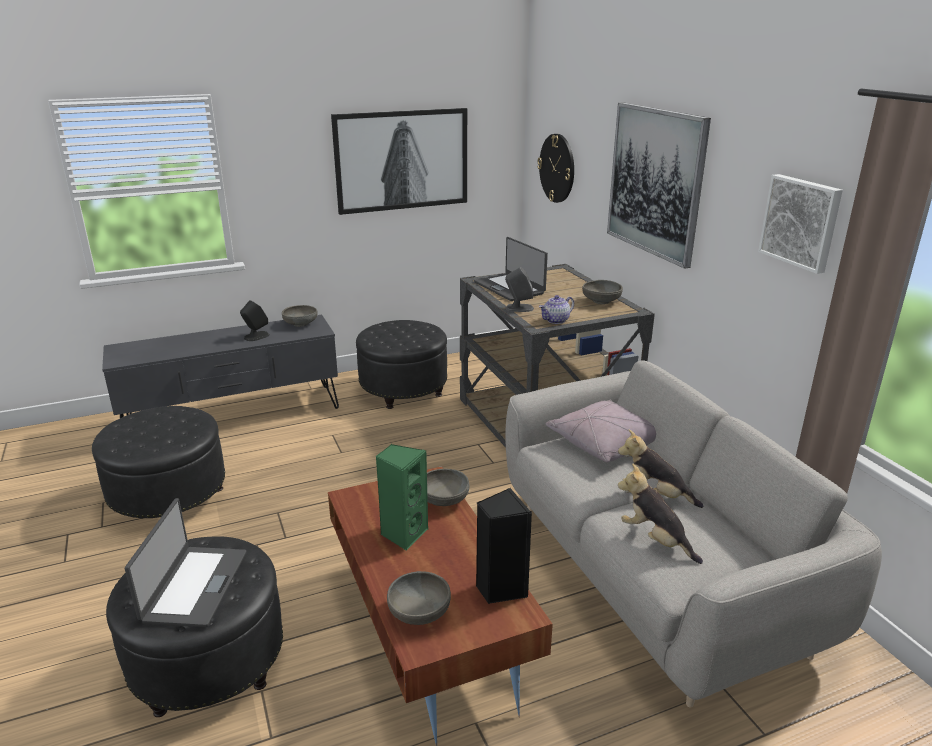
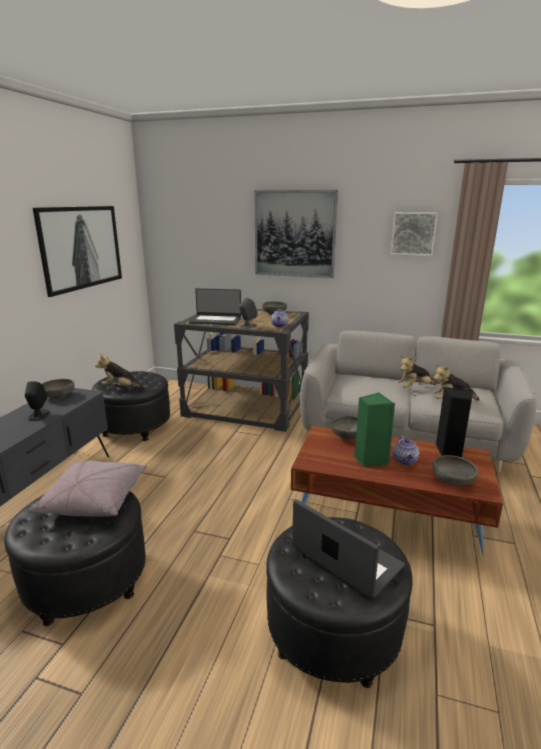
camera: 50 degrees left, 5 degrees down
(382, 337) = (121, 387): none -> plush toy
(430, 560) = (405, 461): none -> teapot
(557, 168) = (188, 243): wall clock -> none
(605, 443) = (357, 380): purple pillow -> purple pillow (95, 499)

